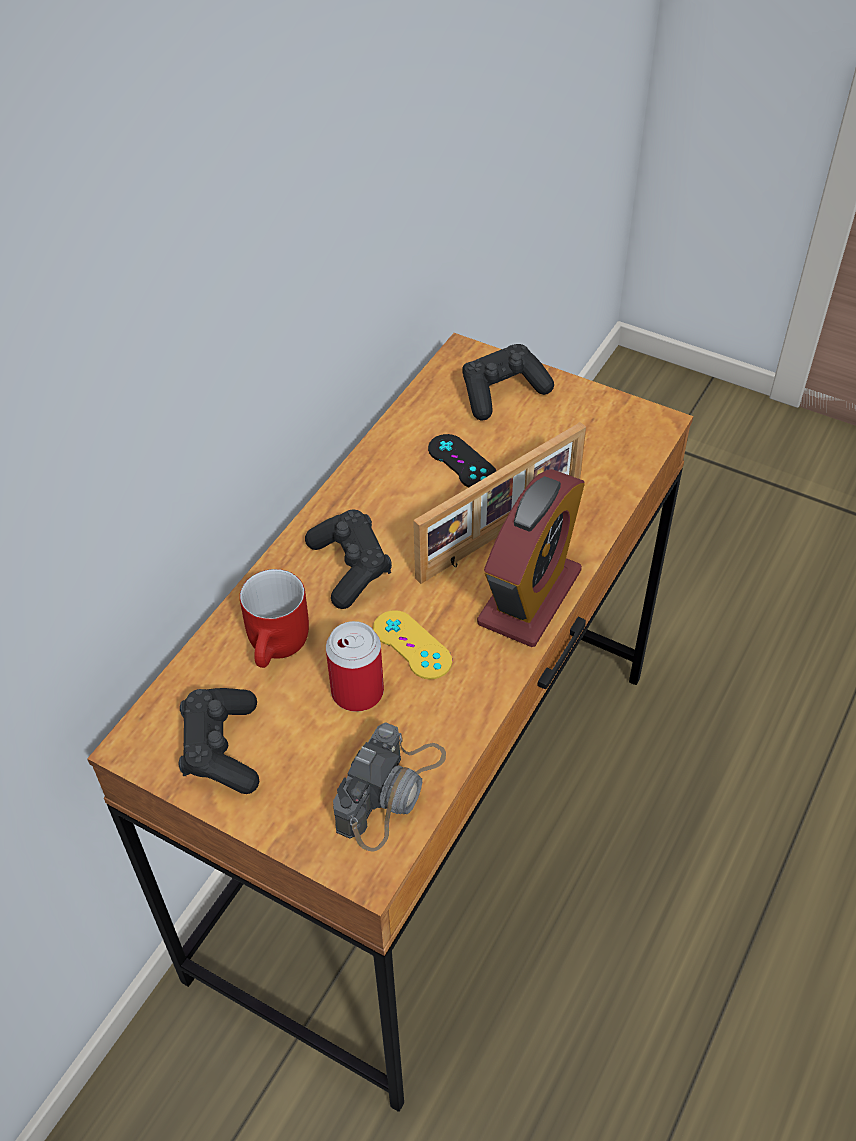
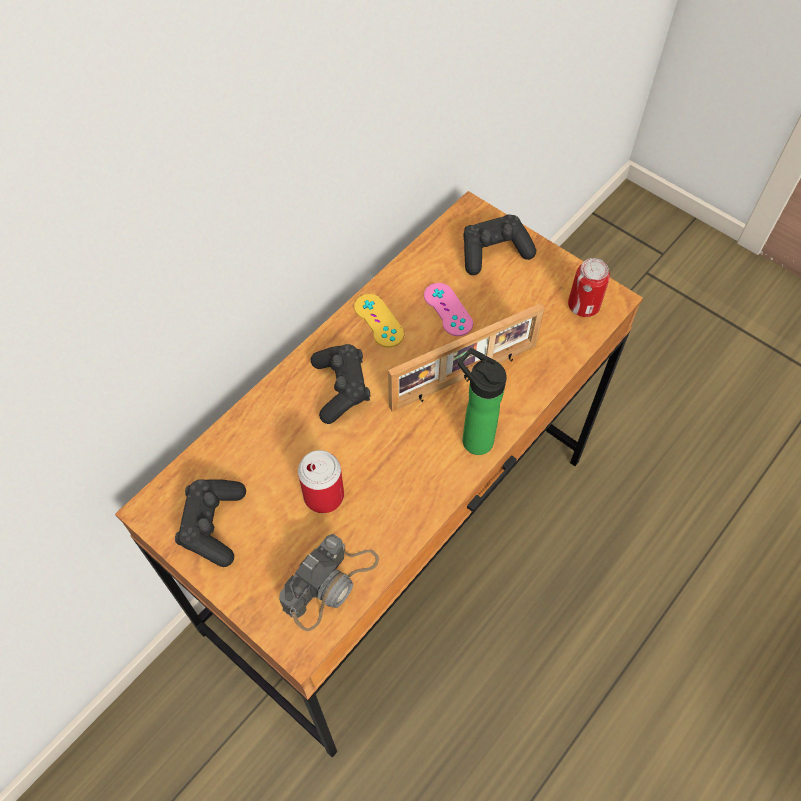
camera: 10 degrees right, 10 degrees up
(281, 646) = (274, 446): red mug -> none
(412, 645) = (373, 463): yellow game controller -> yellow game controller (379, 321)
(462, 462) = (448, 309): black game controller -> pink game controller
(529, 597) = (473, 438): alarm clock -> bottle
(625, 434) = (583, 306): none -> can

